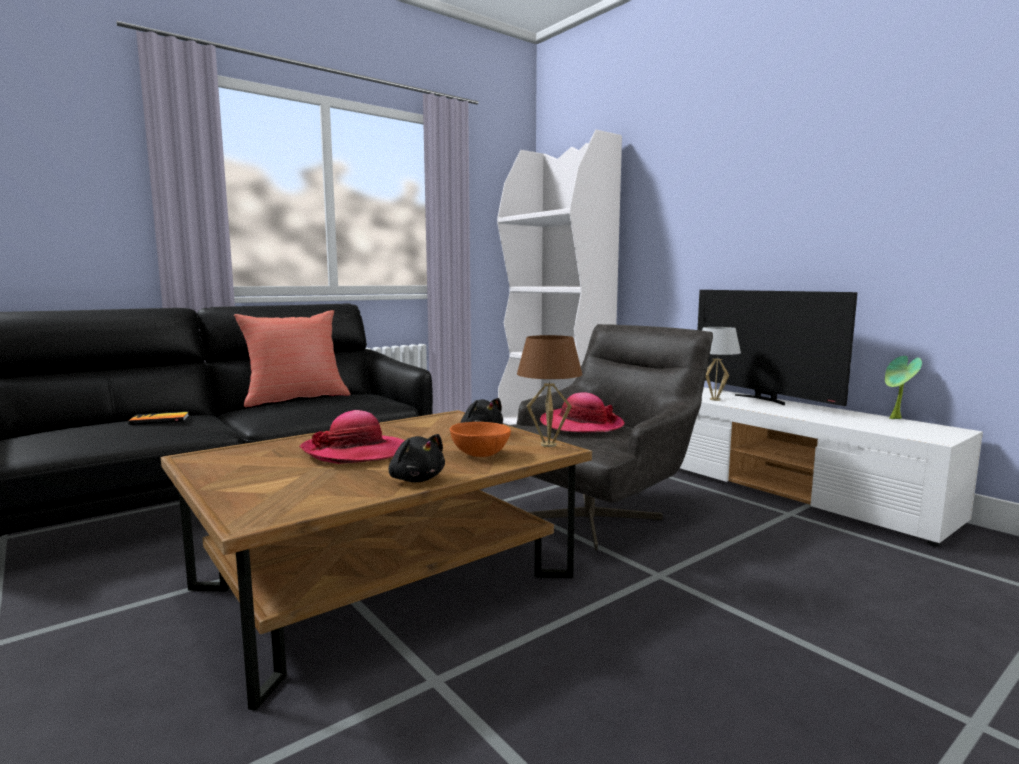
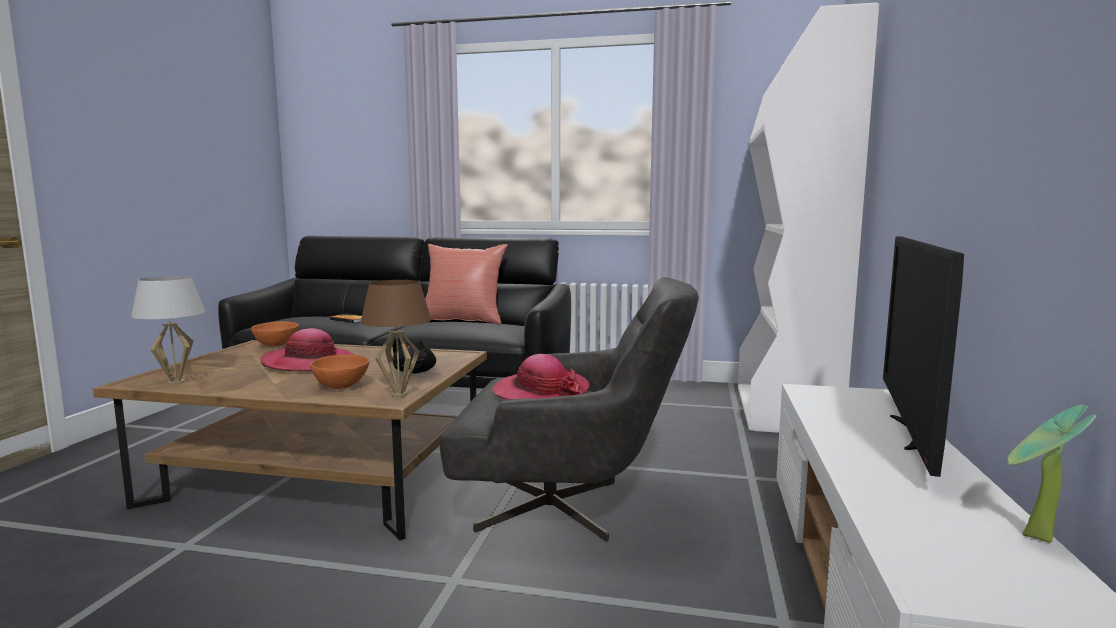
camera: 50 degrees right, 0 degrees up
(233, 451) = (277, 345): none -> orange bowl
(416, 479) = (251, 389): black plush toy -> none
(714, 399) = (827, 412): white table lamp -> white table lamp (176, 382)

